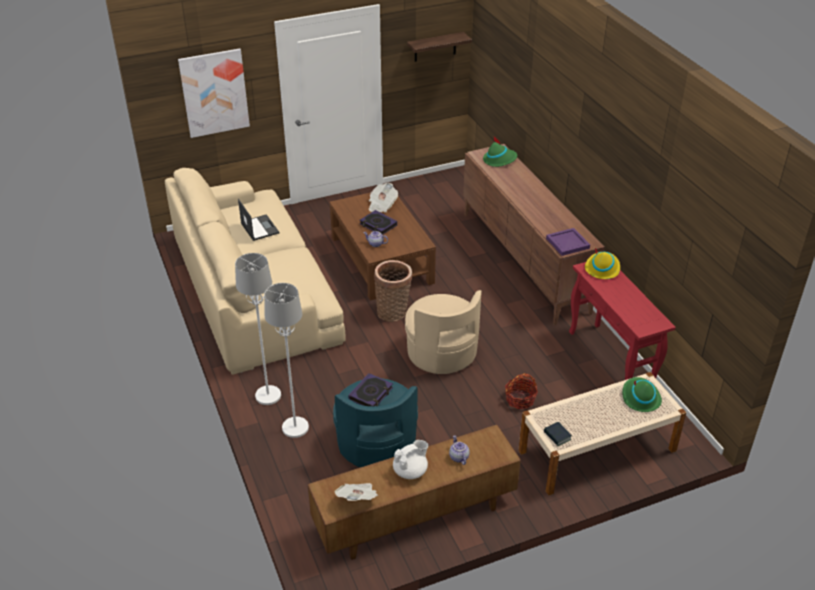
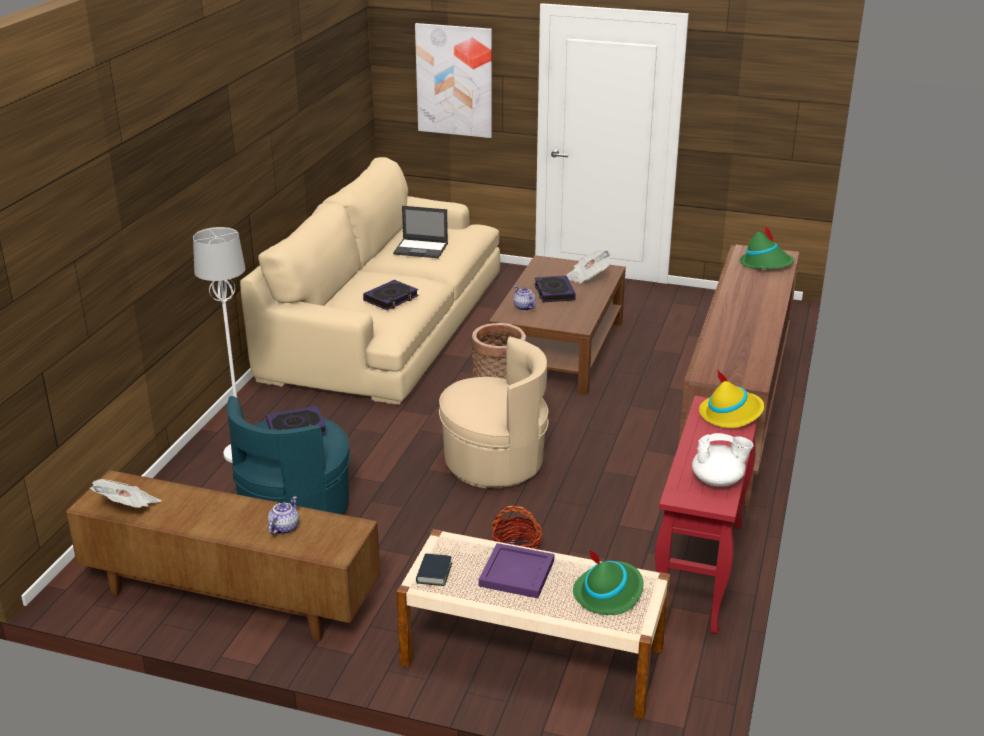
camera: 40 degrees right, 10 degrees down
(259, 227) = (421, 249): laptop -> laptop turned 90 degrees clockwise
(268, 396) = (260, 414): white floor lamp -> none
(296, 275) = (391, 298): none -> book
(410, 471) = (216, 513): white teapot -> white teapot (718, 481)
(435, 47) = (767, 99): shelf -> none
(441, 353) = (493, 462): beige armchair -> beige armchair turned 105 degrees counterclockwise
(567, 243) = (719, 369): purple tray -> purple tray (516, 572)

